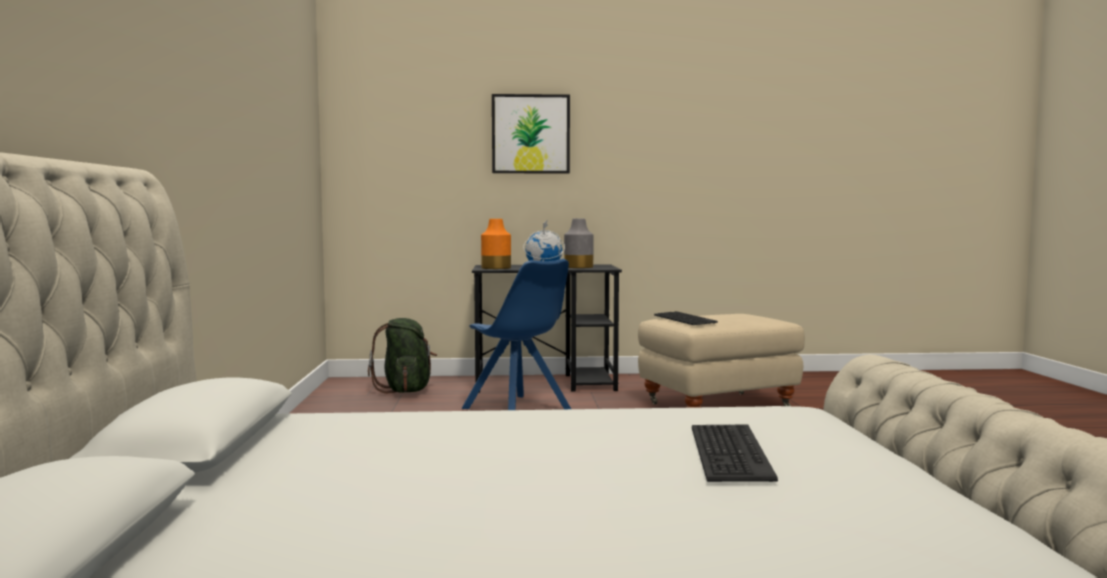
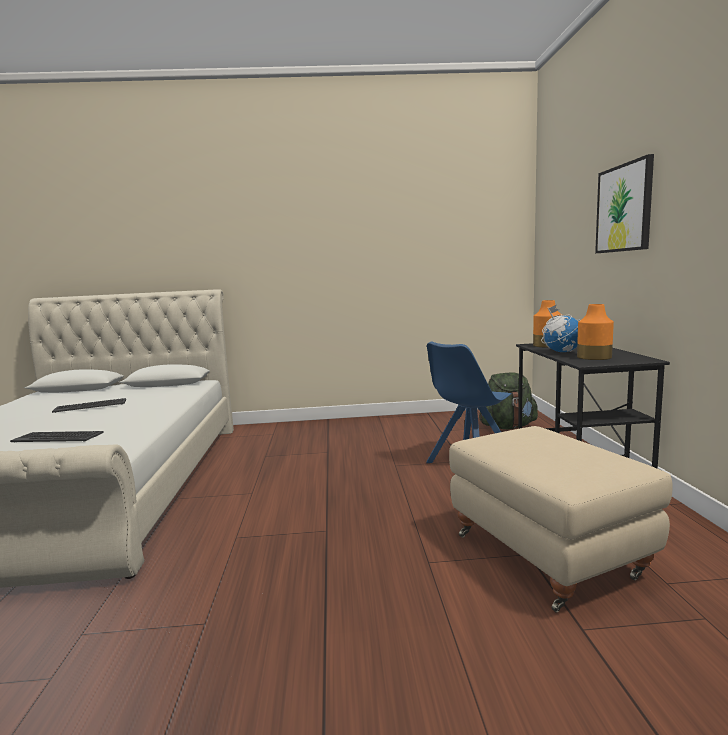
camera: 90 degrees right, 5 degrees up
(578, 267) = (594, 357): grey vase -> orange vase
(683, 319) = (518, 434): keyboard -> keyboard (91, 406)

